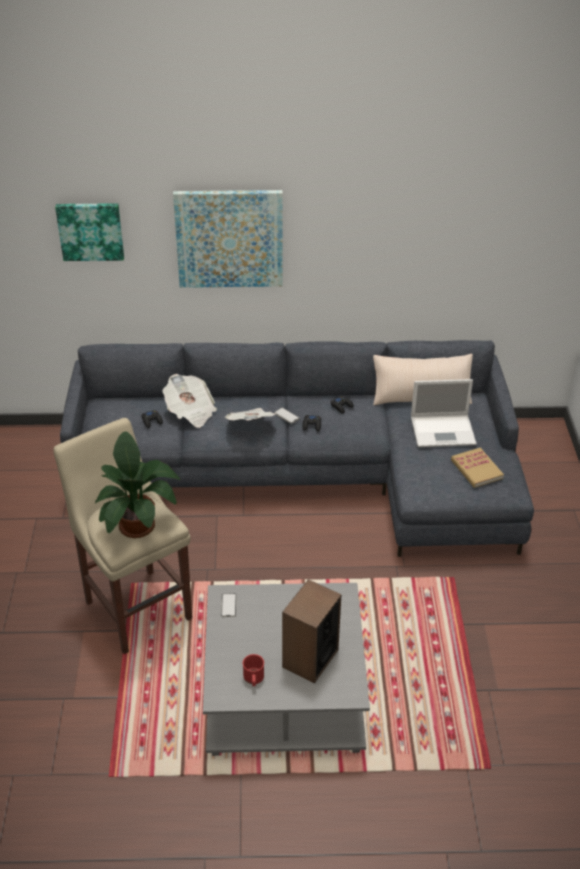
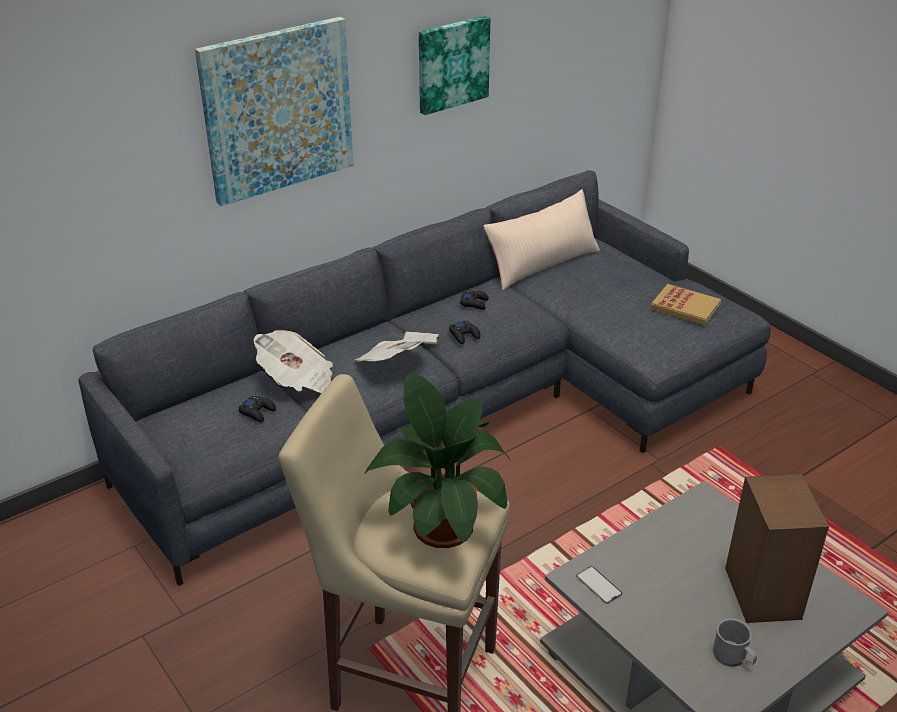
camera: 35 degrees left, 5 degrees down
(90, 231) = (75, 147): picture -> picture (452, 64)
(253, 679) = (733, 657): red mug -> grey mug
(444, 431) = (609, 284): laptop -> none

